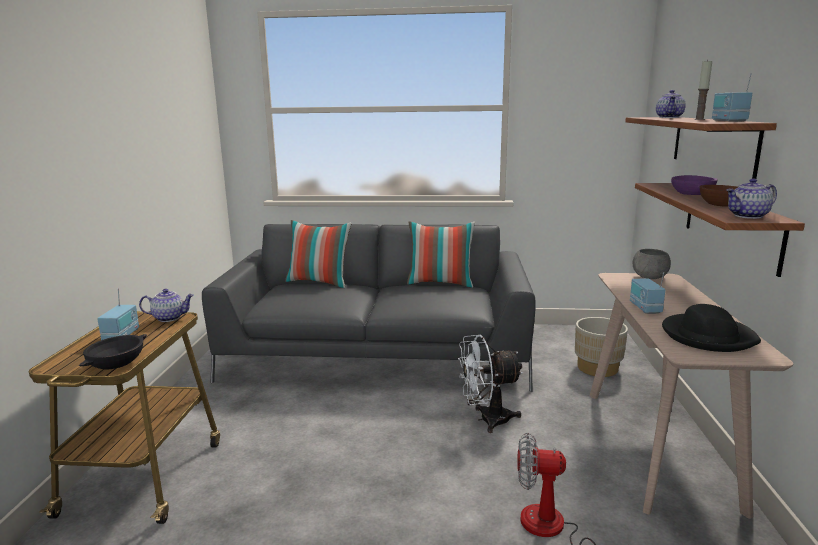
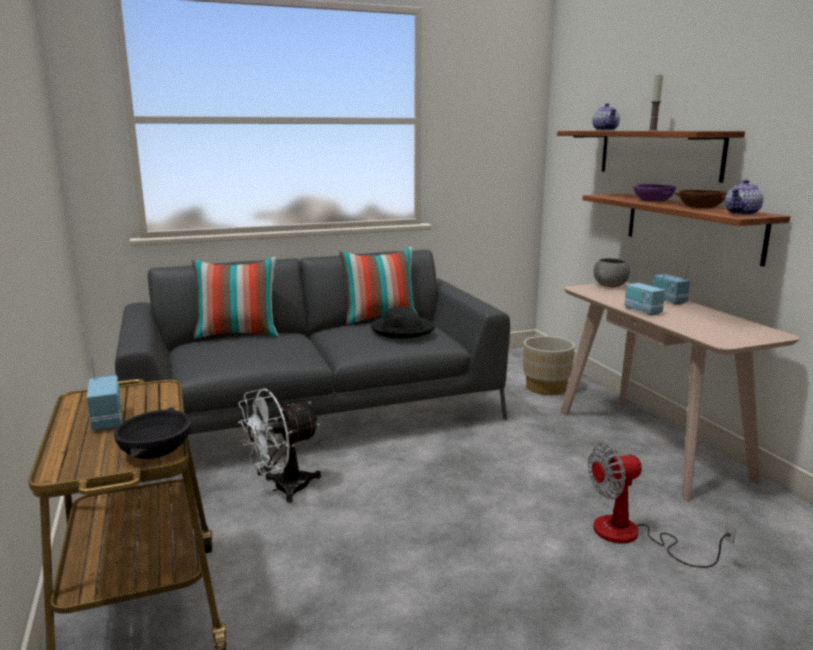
camera: 25 degrees left, 0 degrees up
(169, 318) = (147, 389): teapot -> none
(486, 419) = (488, 454): white fan -> white fan (282, 488)
(707, 336) = (718, 326): black hat -> black hat (402, 330)
(728, 121) = (693, 130): radio -> radio (668, 300)

